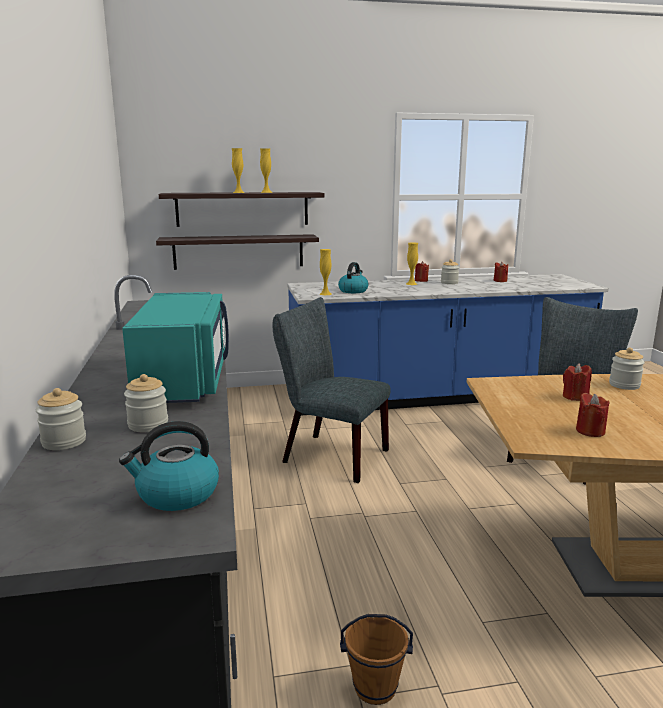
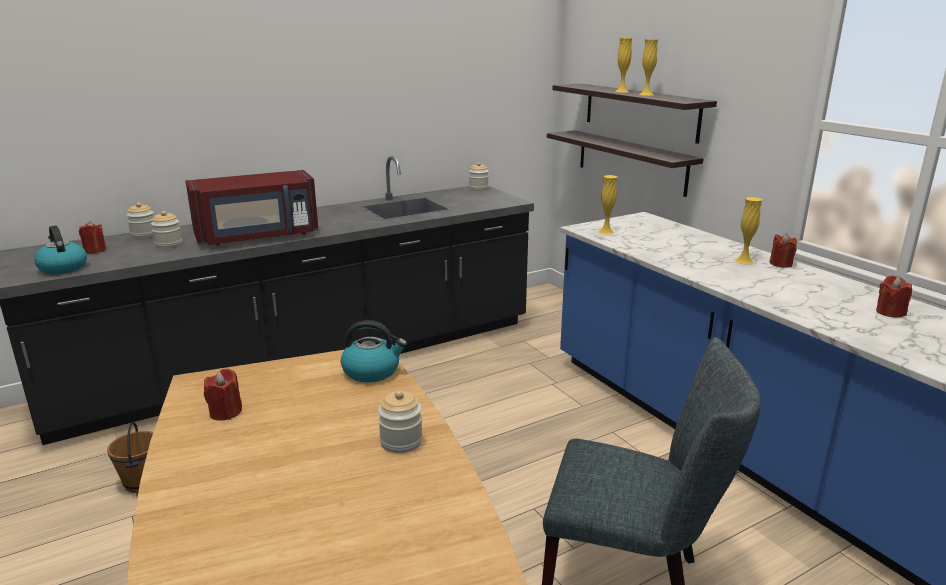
camera: 70 degrees right, 5 degrees up
(184, 380) = (258, 237): turquoise microwave -> red microwave
(328, 455) = (487, 397): grey chair -> none
(353, 291) = (643, 240): kettle -> kettle (372, 371)
(449, 283) = (797, 280): jar -> jar (478, 188)
(575, 397) = (337, 405): red candle -> red candle (95, 250)

